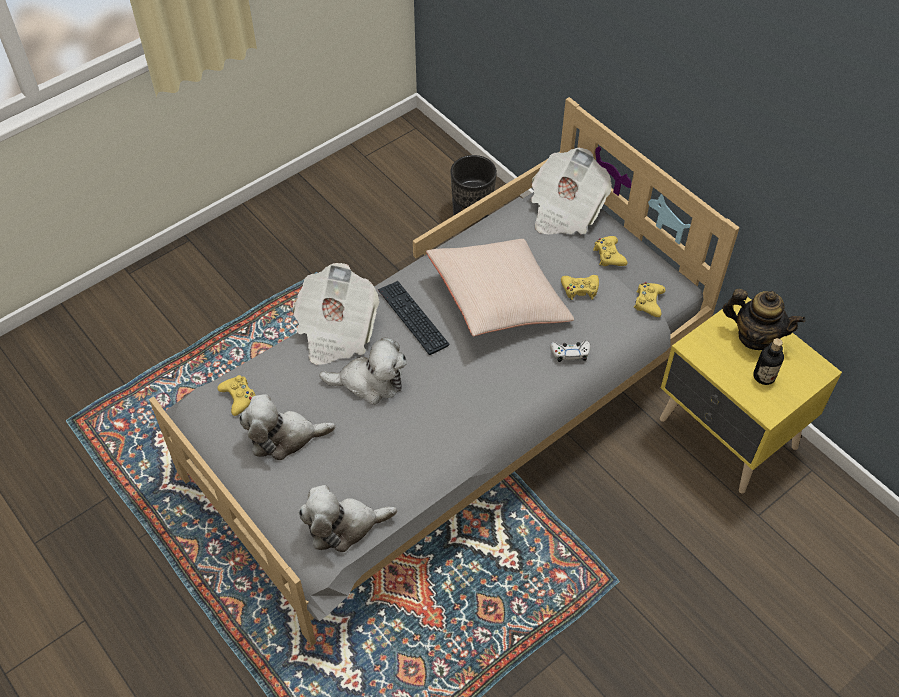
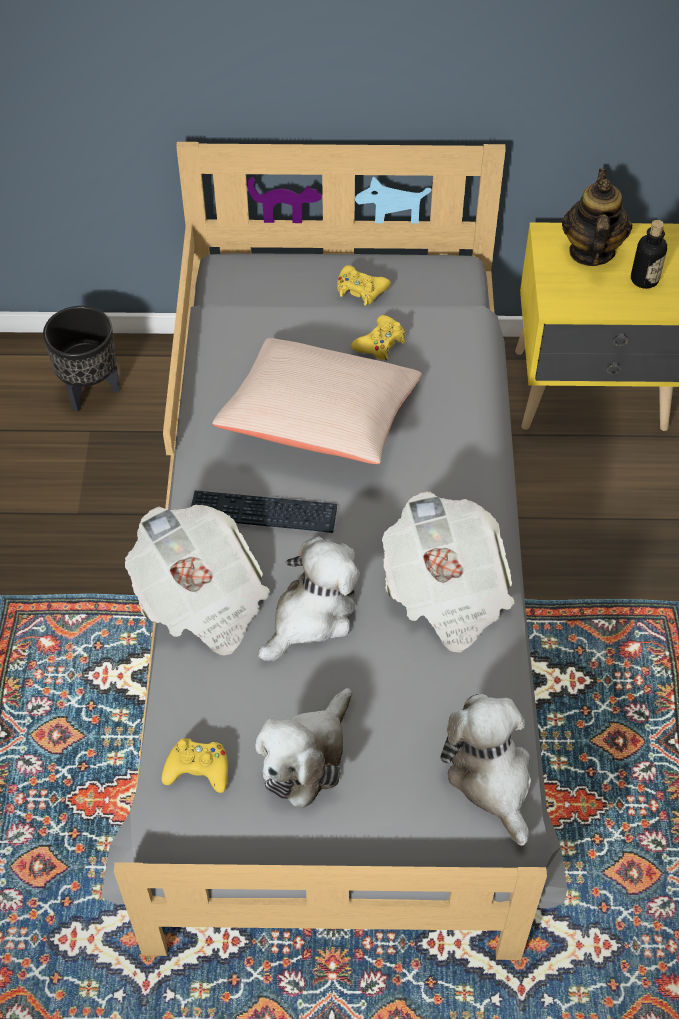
camera: 50 degrees left, 0 degrees up
(344, 526) = (491, 777): plush toy -> plush toy turned 135 degrees clockwise
(565, 209) = (259, 280): newspaper -> newspaper (446, 592)
(570, 353) = (454, 409): white game controller -> none
(648, 302) = (454, 303): yellow game controller -> none
(755, 336) = (591, 251): teapot -> teapot turned 60 degrees counterclockwise

